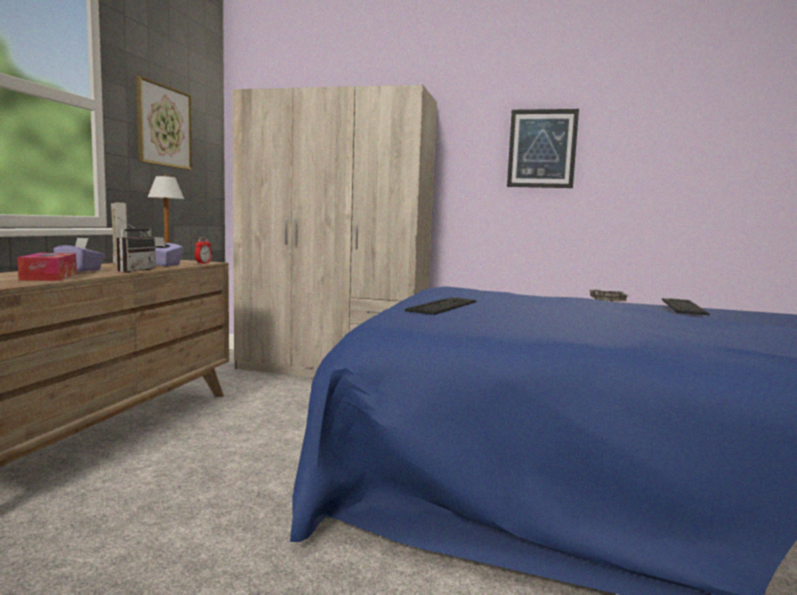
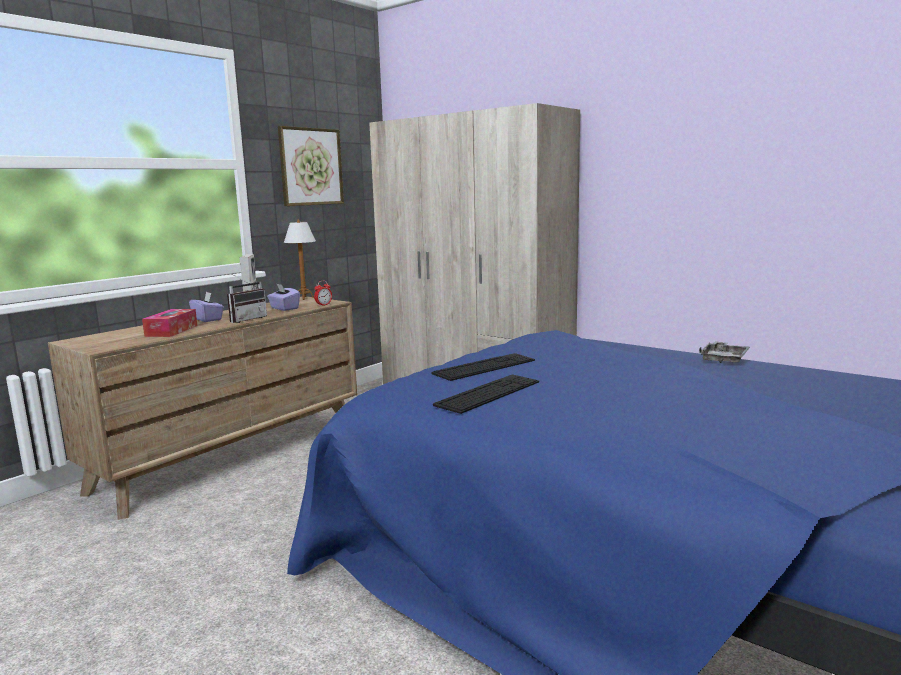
camera: 25 degrees right, 5 degrees up
(542, 149) = (701, 157): picture -> none
(683, 306) = (793, 377): keyboard -> keyboard (488, 393)

